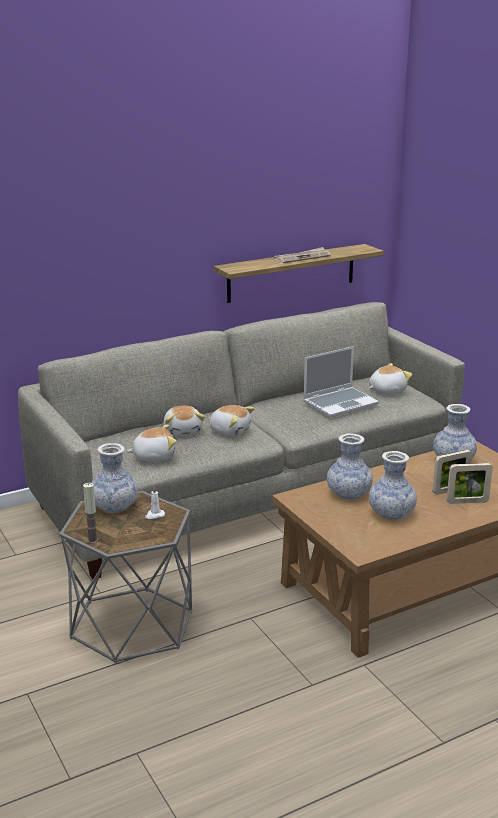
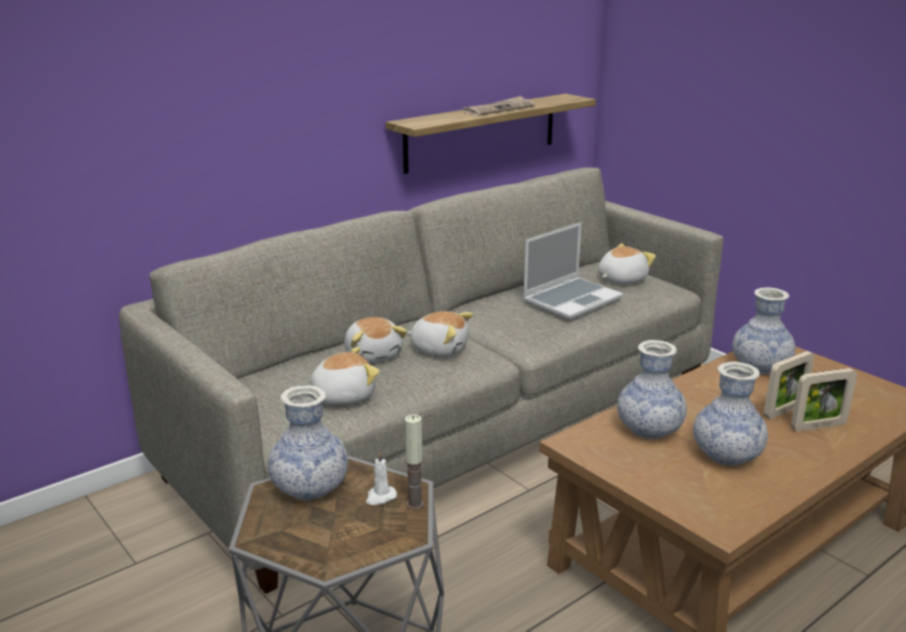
camera: 10 degrees left, 0 degrees up
(92, 540) = (290, 556): candle -> candle (415, 504)

